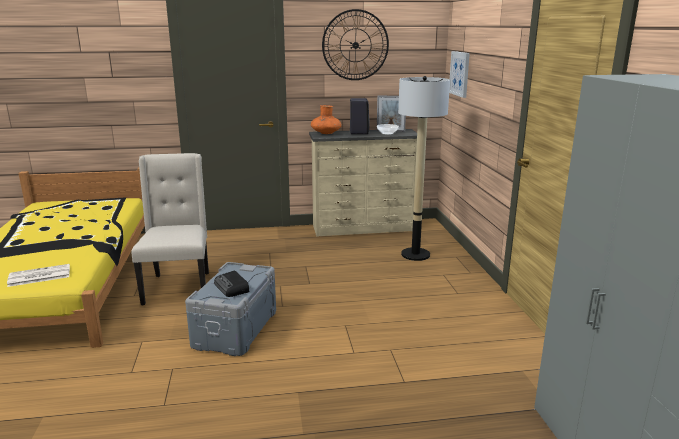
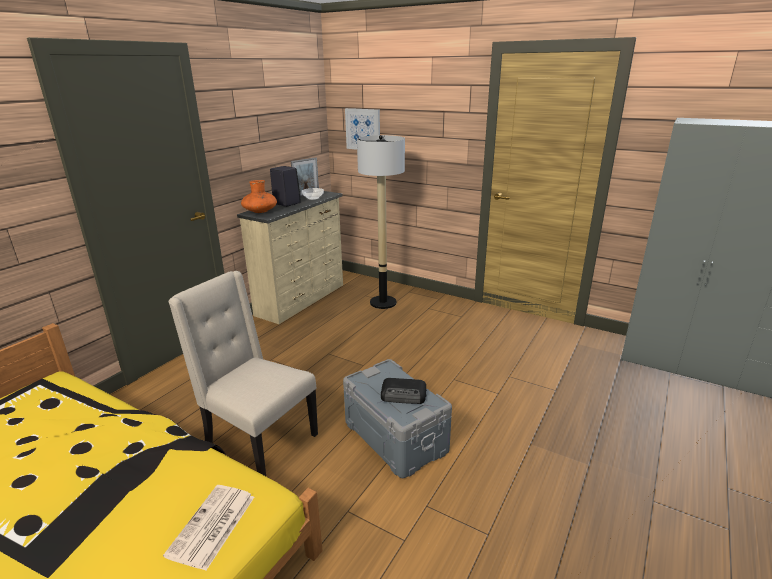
camera: 50 degrees left, 5 degrees up
(355, 45) = (262, 109): wall clock -> none

